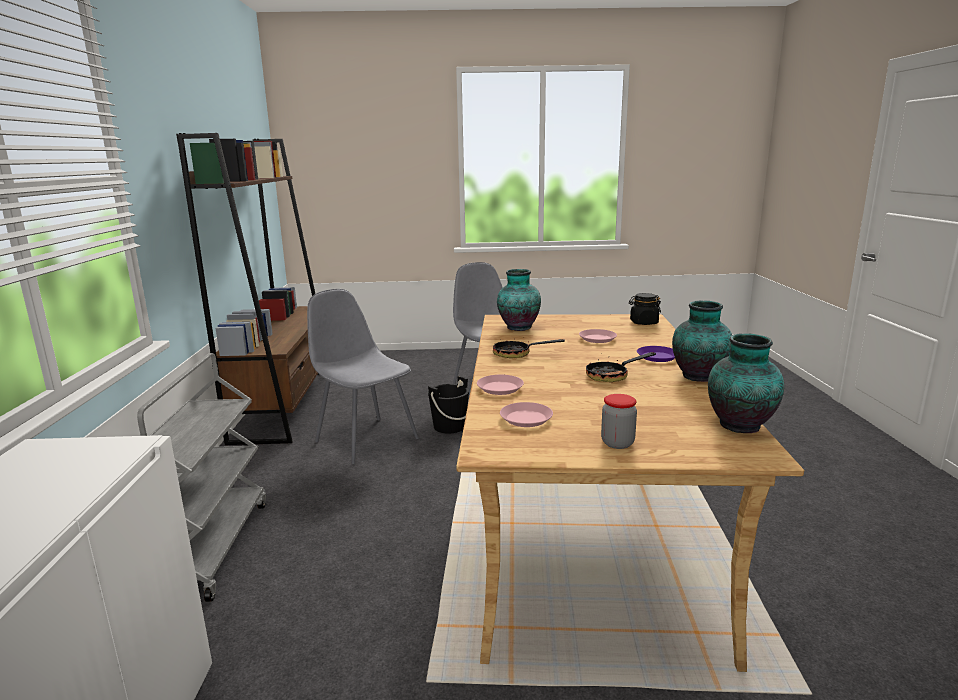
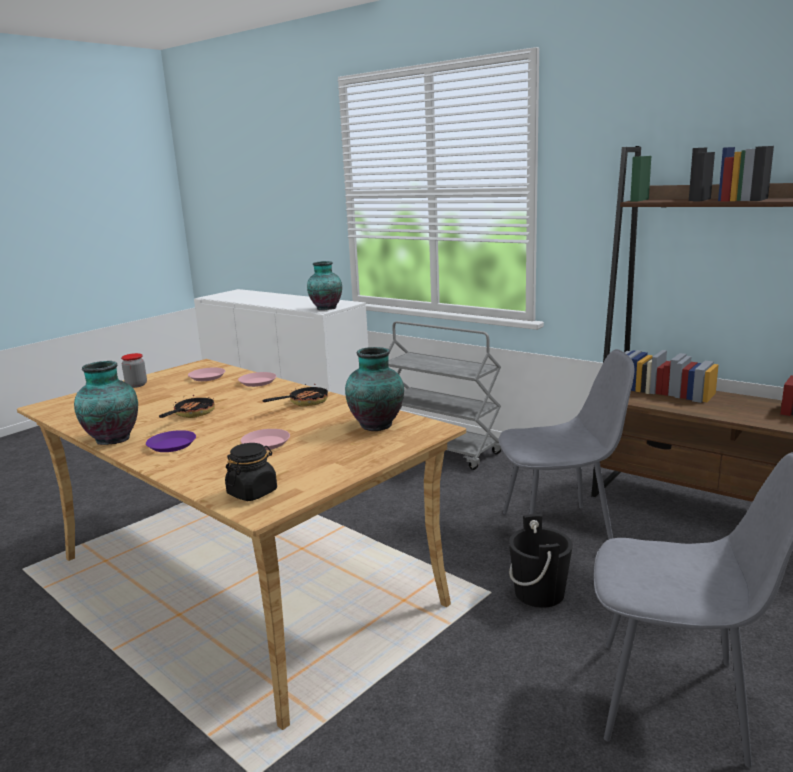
camera: 130 degrees right, 0 degrees up
(740, 426) = (60, 415): vase -> vase (325, 308)

